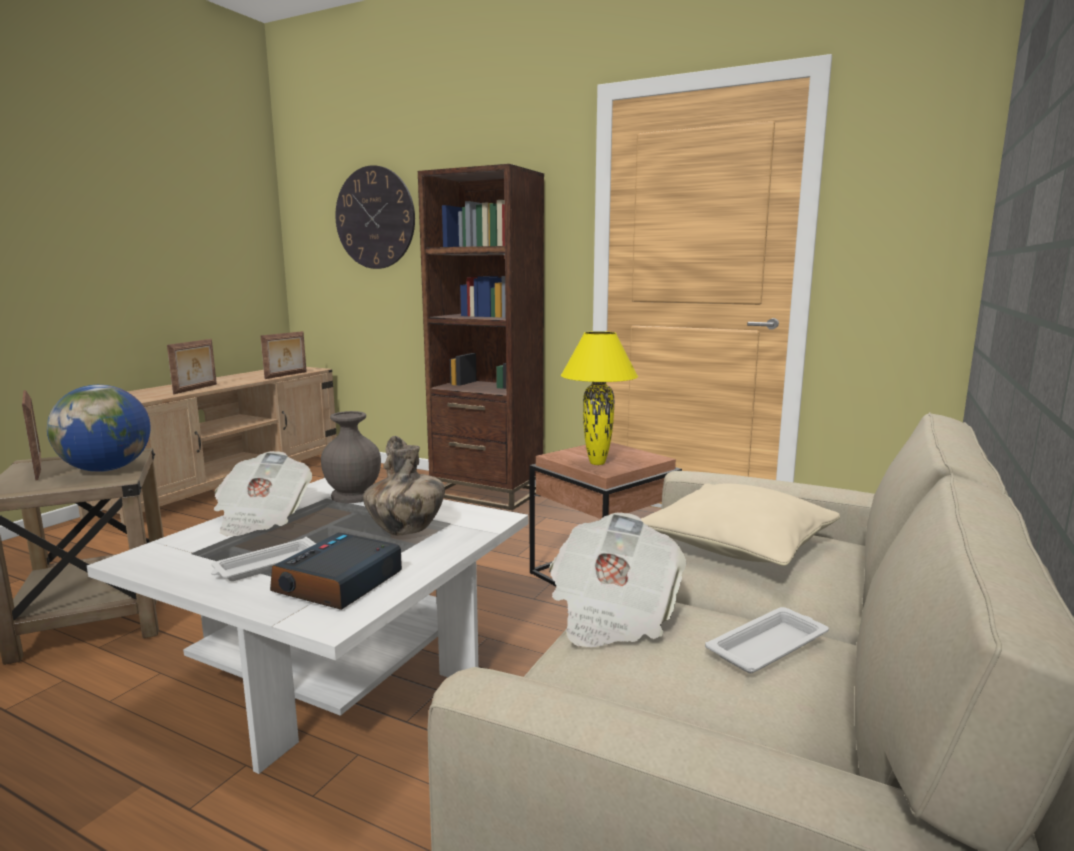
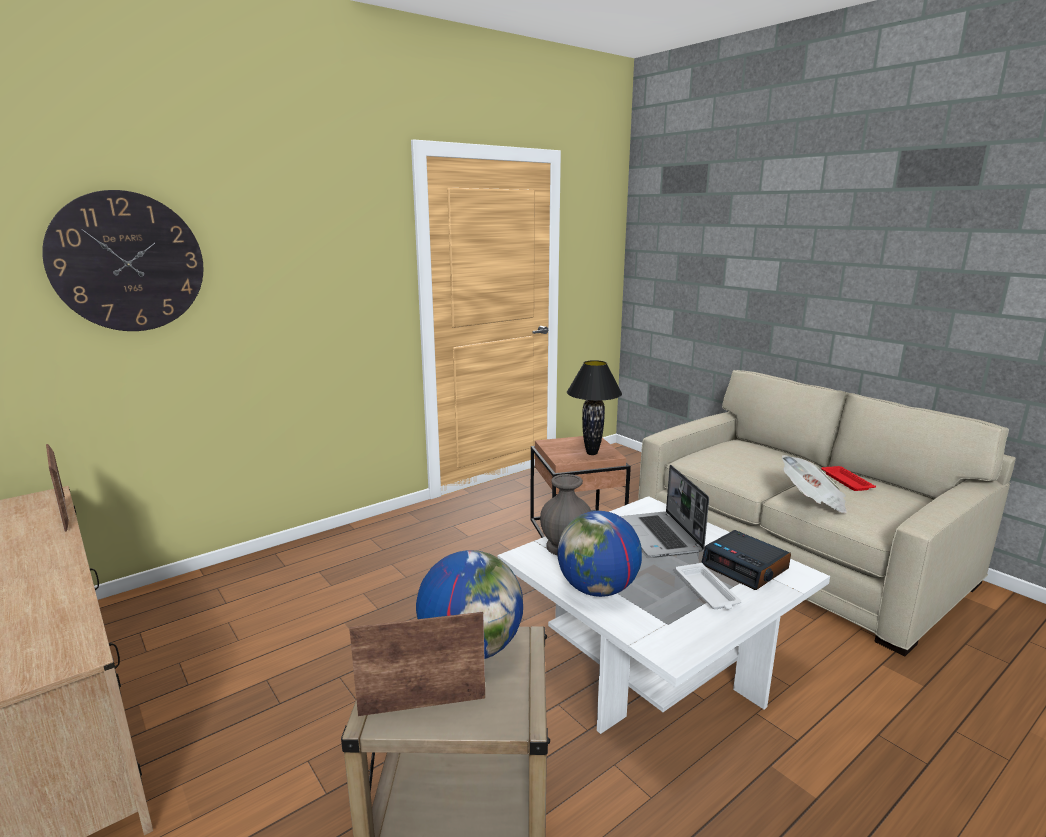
camera: 65 degrees left, 5 degrees up
(196, 389) = (57, 584): picture frame -> none
(262, 518) = (598, 589): newspaper -> globe
(406, 531) = (660, 536): vase -> laptop
(487, 493) = (364, 537): brown bookcase -> none
(596, 463) = (592, 453): yellow table lamp -> black table lamp
(737, 545) = (737, 459): beige pillow -> none
(769, 646) = (845, 481): white tray -> red tray

